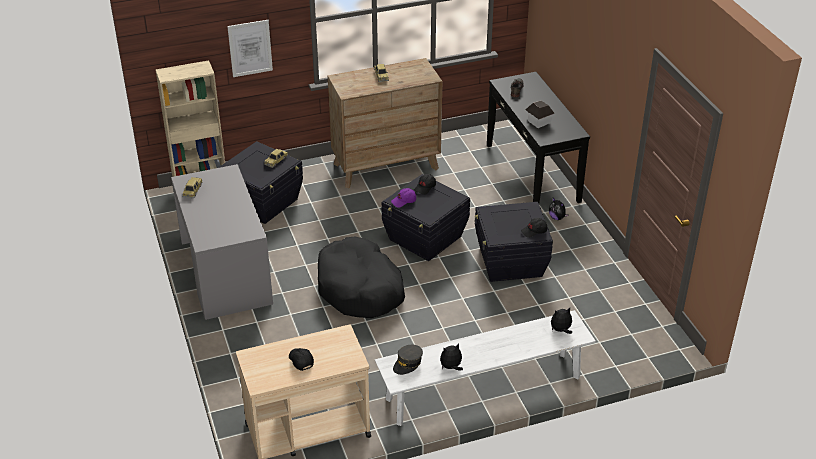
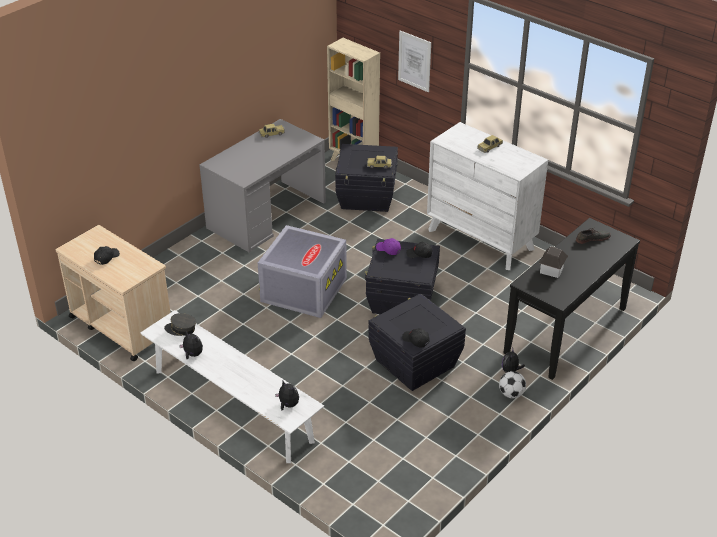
camera: 60 degrees right, 0 degrees up
(360, 289) = (303, 289): black dog bed -> grey storage box
(386, 166) = (481, 239): brown dresser -> white dresser
(582, 228) = (511, 394): none -> football

